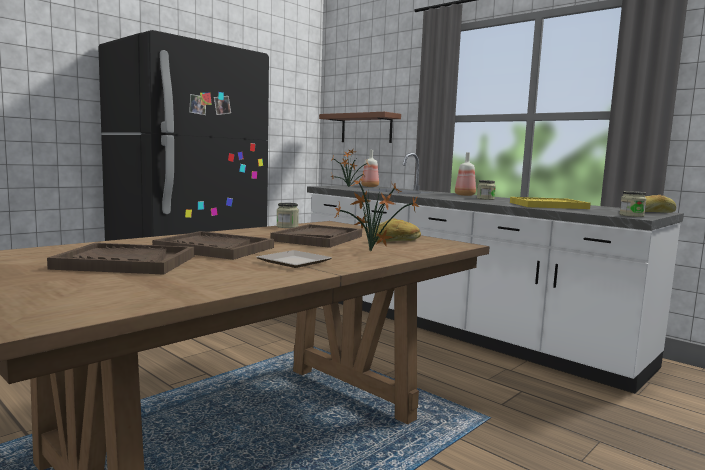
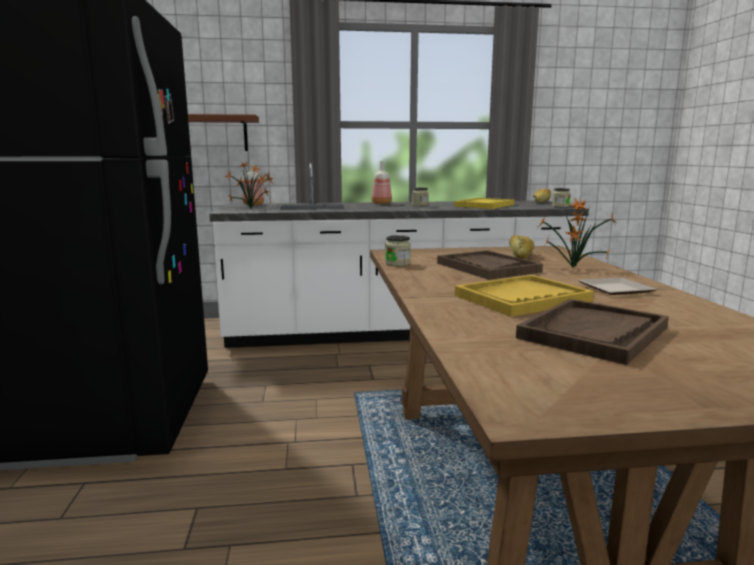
camera: 50 degrees left, 5 degrees up
(214, 248) = (522, 298): brown tray -> yellow tray

